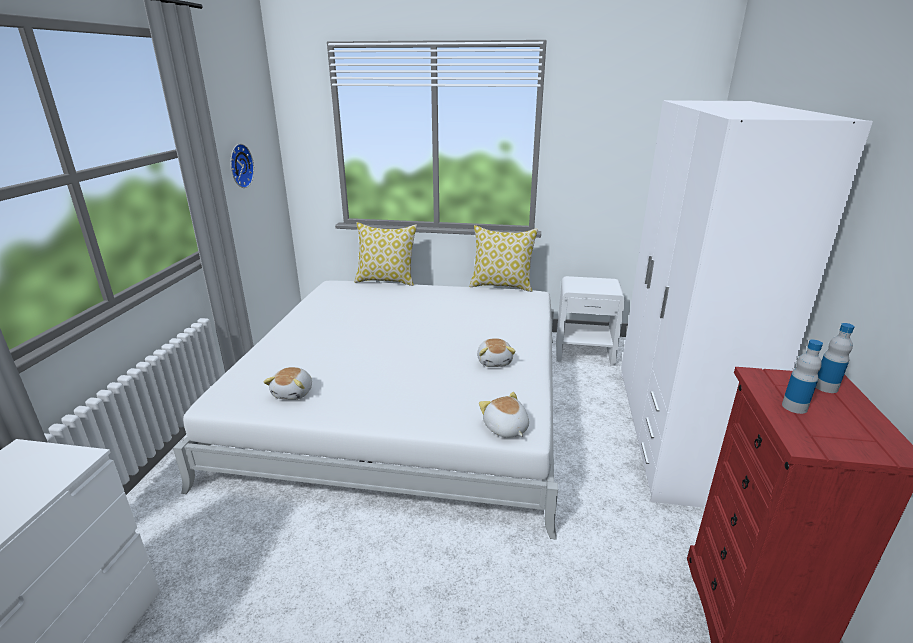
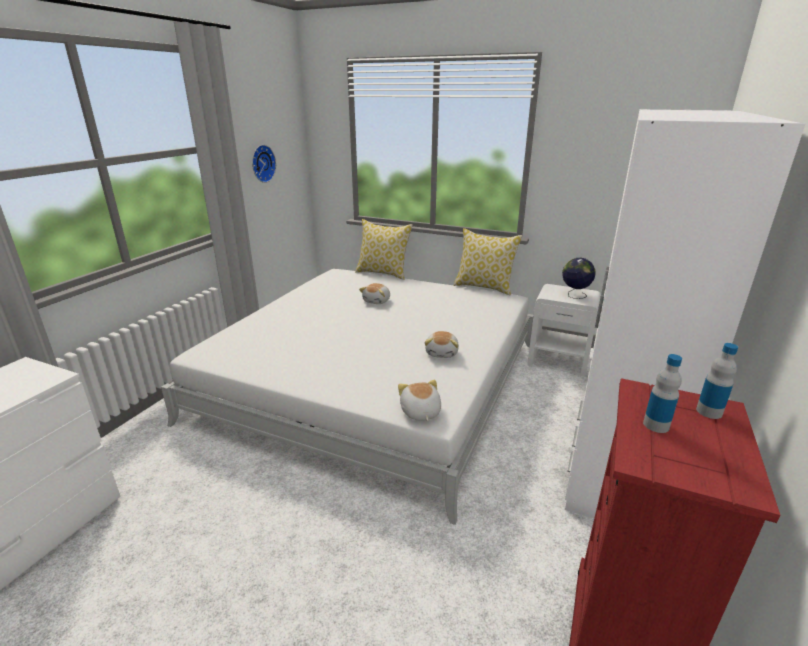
camera: 15 degrees right, 0 degrees up
(294, 393) = (259, 356): plush toy -> plush toy (377, 301)
(598, 286) = (574, 295): none -> globe

